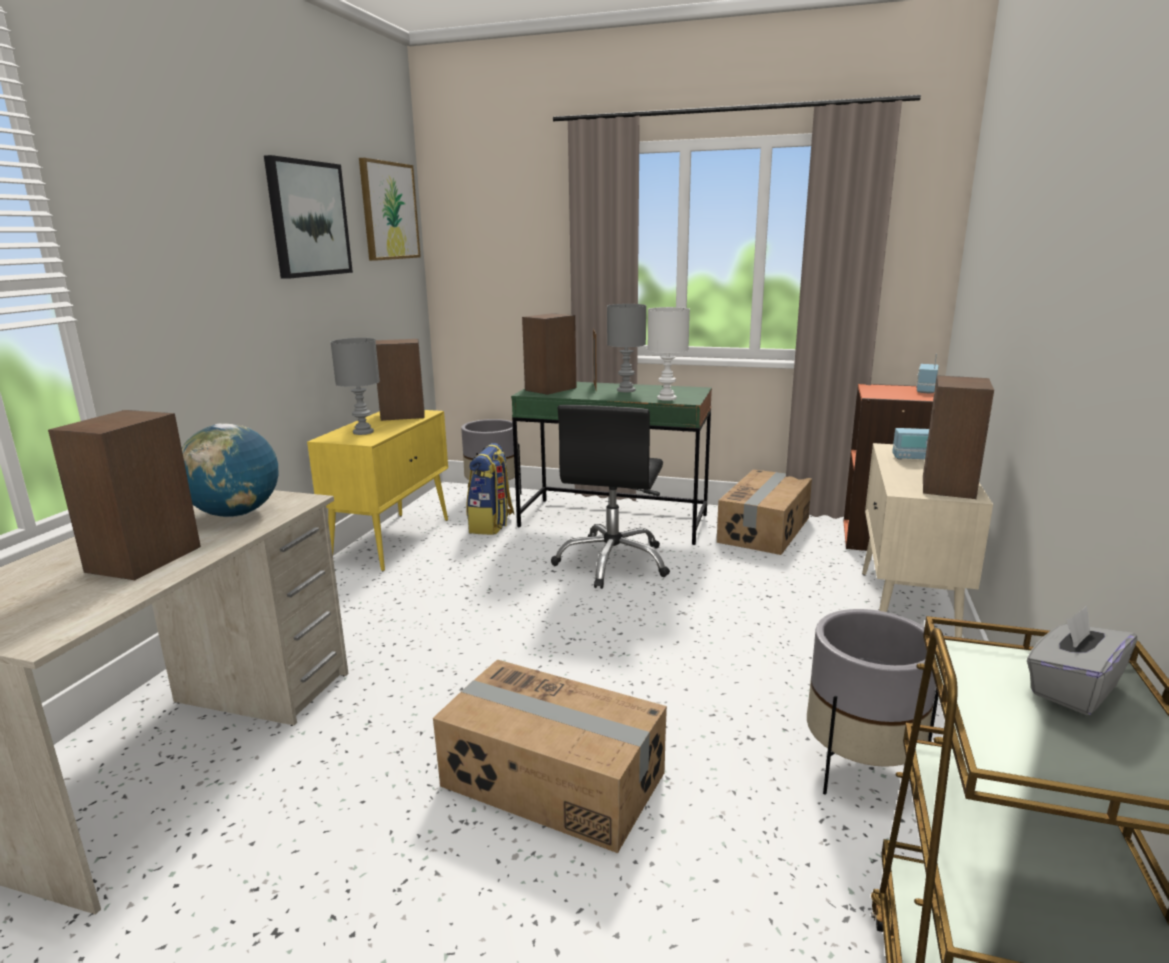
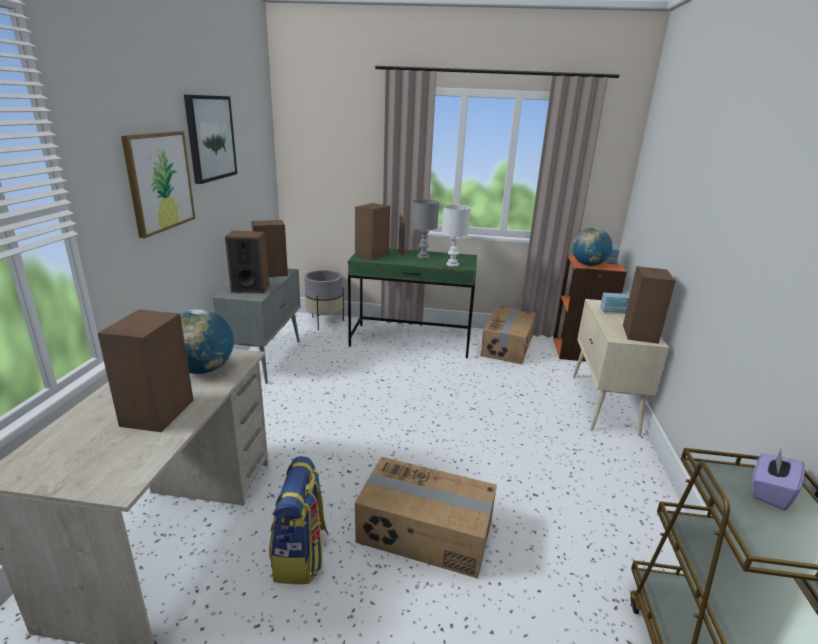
camera: 10 degrees left, 5 degrees up
(364, 432) = (250, 288): grey table lamp -> speaker
(389, 211) = (256, 126): picture -> picture (159, 182)
(393, 540) = (266, 358): yellow cabinet -> grey cabinet
(491, 525) = (330, 345): backpack -> backpack (301, 556)
(613, 562) = (419, 372): black office chair -> none
(859, 768) = (601, 510): grey planter -> none
(885, 395) = (588, 265): none -> globe
(1072, 688) = (770, 492): grey tissue box -> purple tissue box

